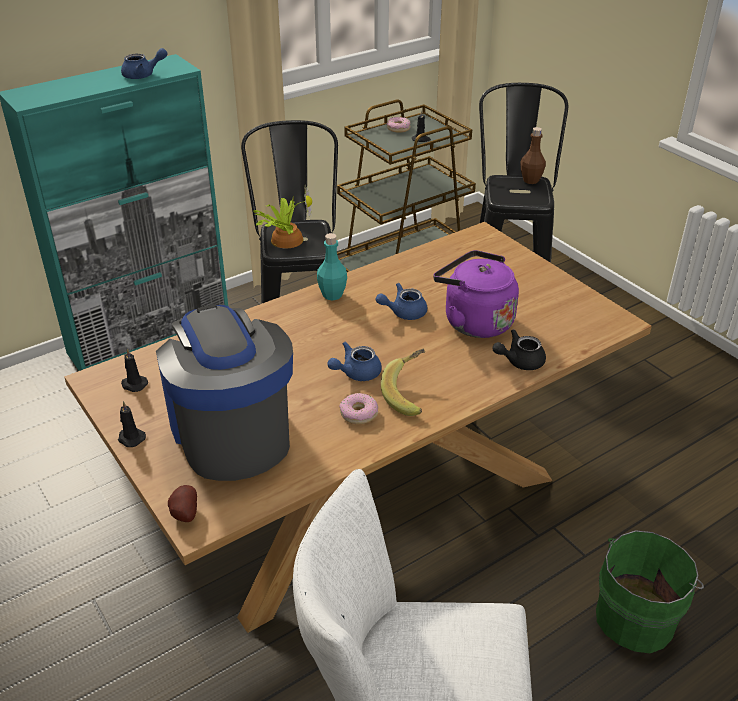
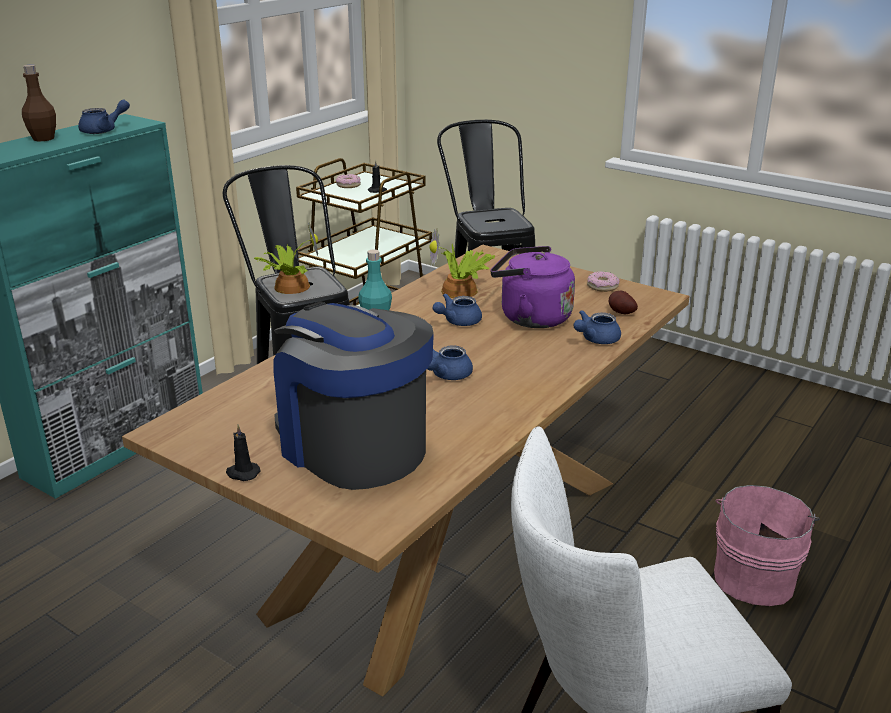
camera: 20 degrees left, 10 degrees down
(133, 384) = (212, 427): black candle -> none
(183, 514) = (351, 524): potato -> potato (620, 313)
(359, 413) = (474, 406): donut -> donut (602, 286)
(410, 394) = (513, 382): banana -> none
(429, 277) = (461, 291): none -> potted plant
(519, 361) = (595, 339): black teapot -> blue teapot
(530, 180) = (500, 211): brown bottle -> brown bottle (43, 138)
(637, 616) = (754, 576): green bucket -> pink bucket

